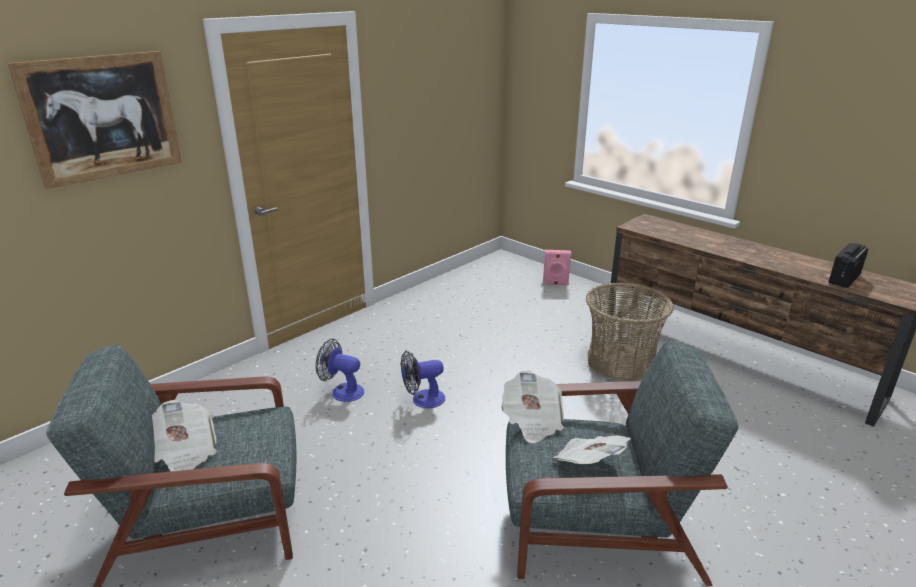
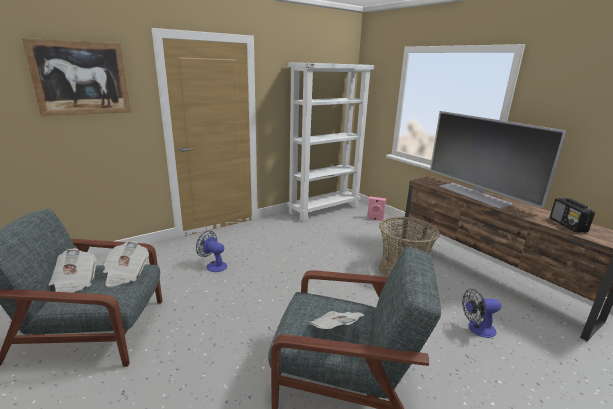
camera: 10 degrees right, 5 degrees down
(422, 400) = (260, 277): fan -> fan (477, 329)
(473, 275) = (324, 209): none -> white bookcase
(532, 421) = (307, 295): newspaper -> newspaper (126, 274)
(714, 242) = (474, 195): none -> television
(844, 279) = (567, 225): radio -> radio turned 60 degrees counterclockwise

